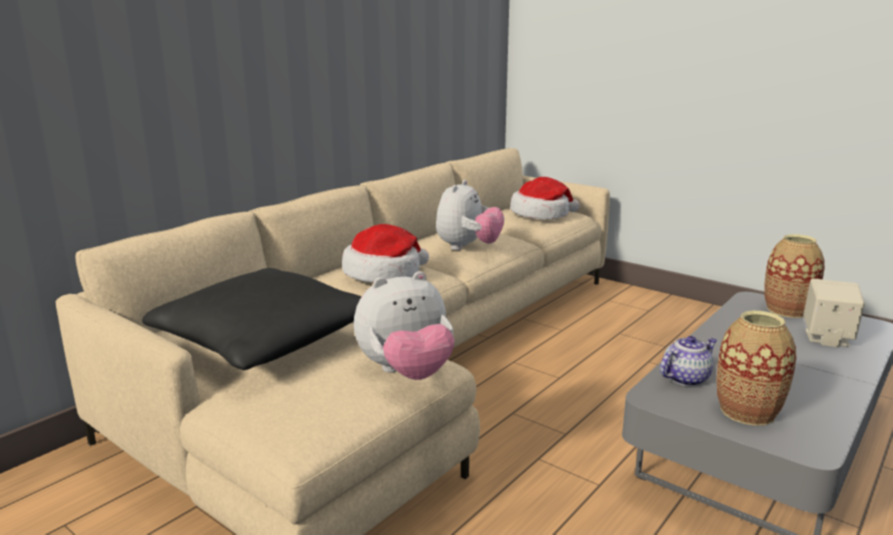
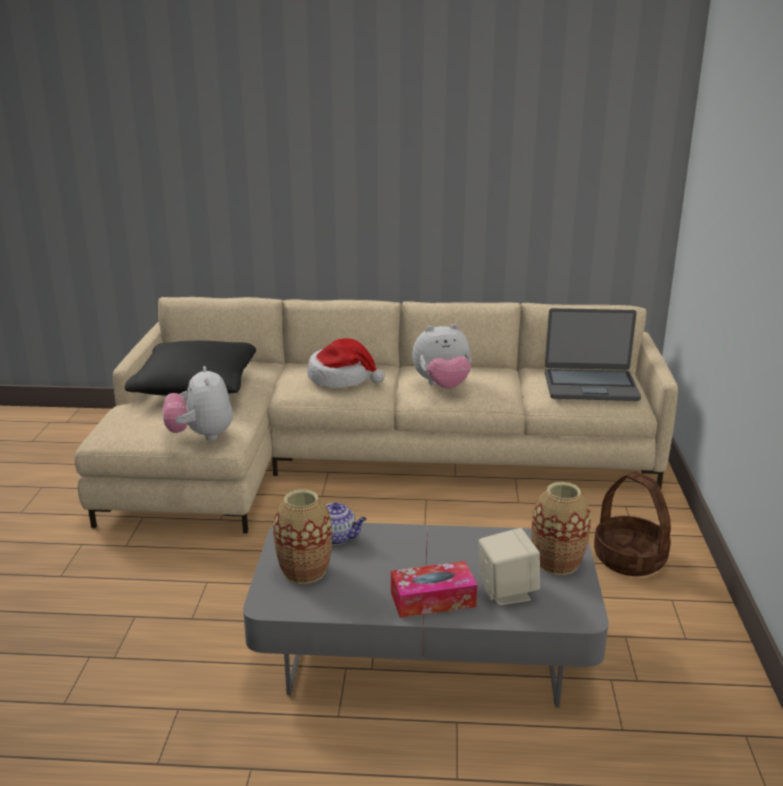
camera: 55 degrees right, 5 degrees up
(406, 373) = (201, 436): plush toy -> plush toy turned 45 degrees clockwise
(541, 214) = (590, 386): hat -> laptop
(682, 323) = (630, 559): none -> basket
(830, 368) = (433, 599): none -> tissue box

